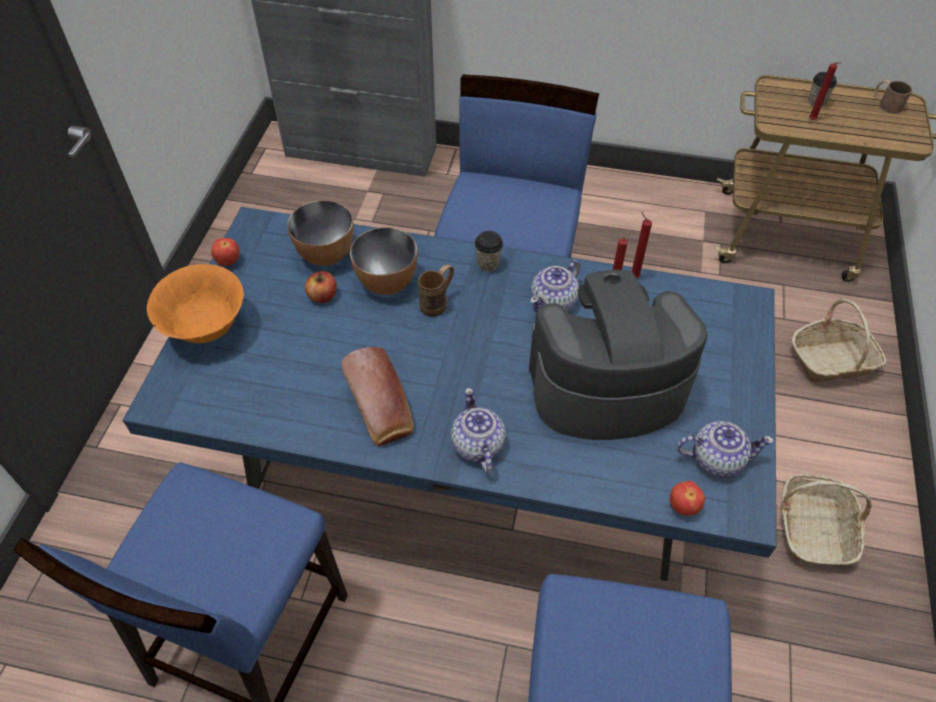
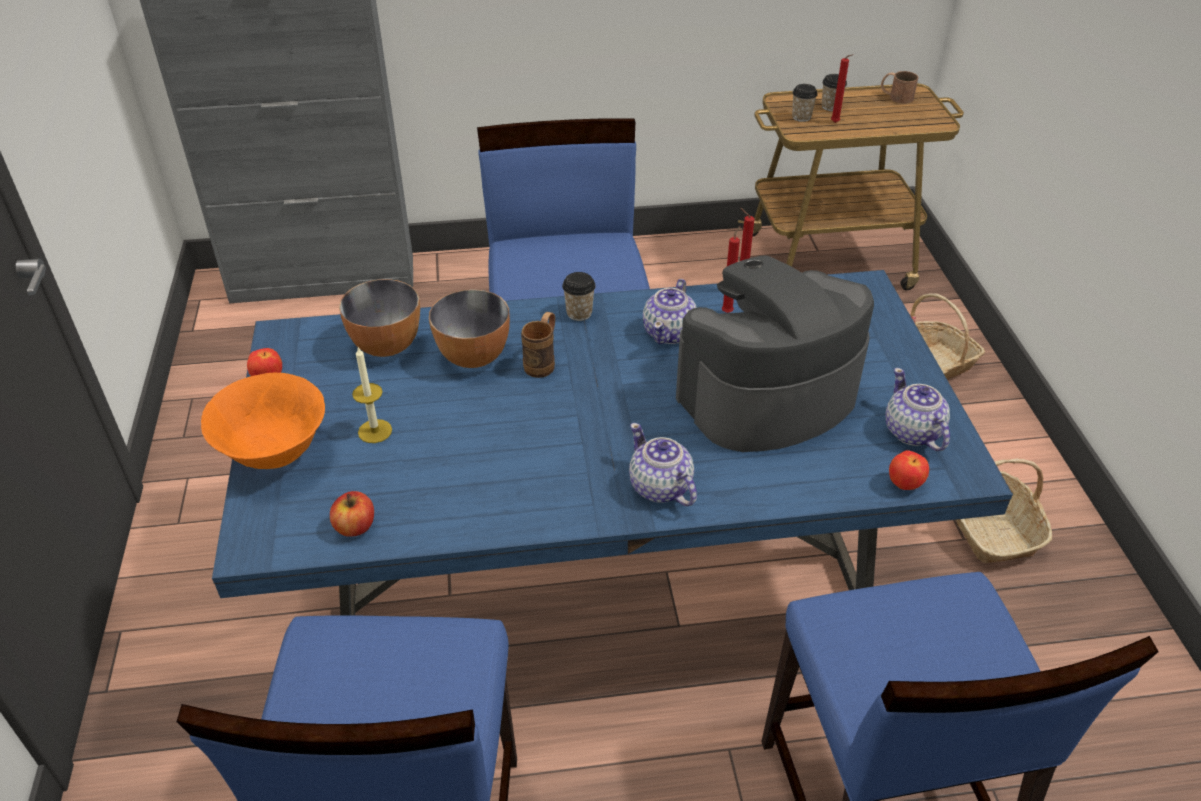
camera: 20 degrees left, 10 degrees down
(285, 329) = (375, 431): none -> candle
(323, 296) = (404, 387): apple -> apple (355, 527)
(381, 410) = (532, 482): bread -> none
(716, 459) = (912, 432): teapot -> teapot turned 90 degrees counterclockwise
(783, 107) = (801, 117): none -> cup

